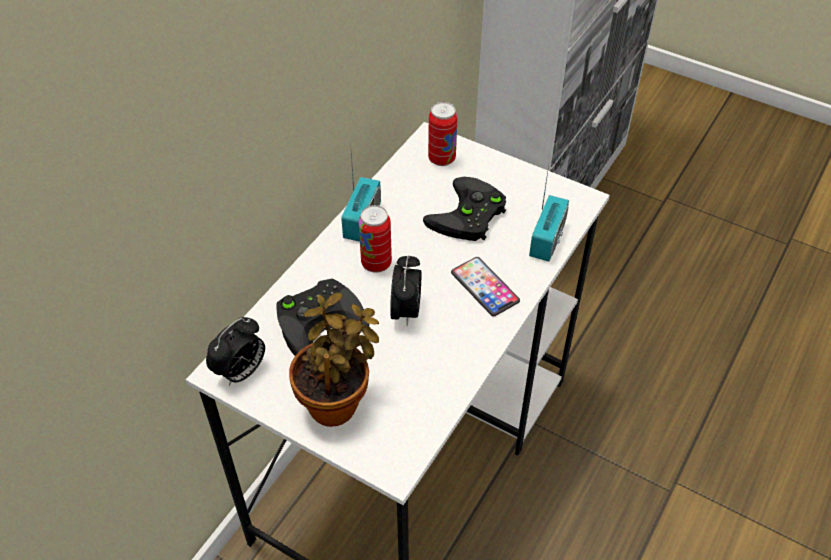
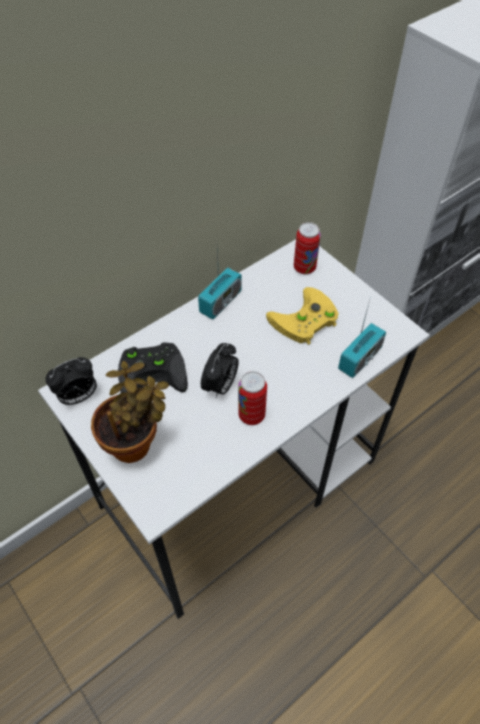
camera: 20 degrees right, 5 degrees up
(376, 263) = (215, 340): can -> can (251, 415)
(468, 217) = (304, 321): black game controller -> yellow game controller
(484, 287) = (291, 384): phone -> none

